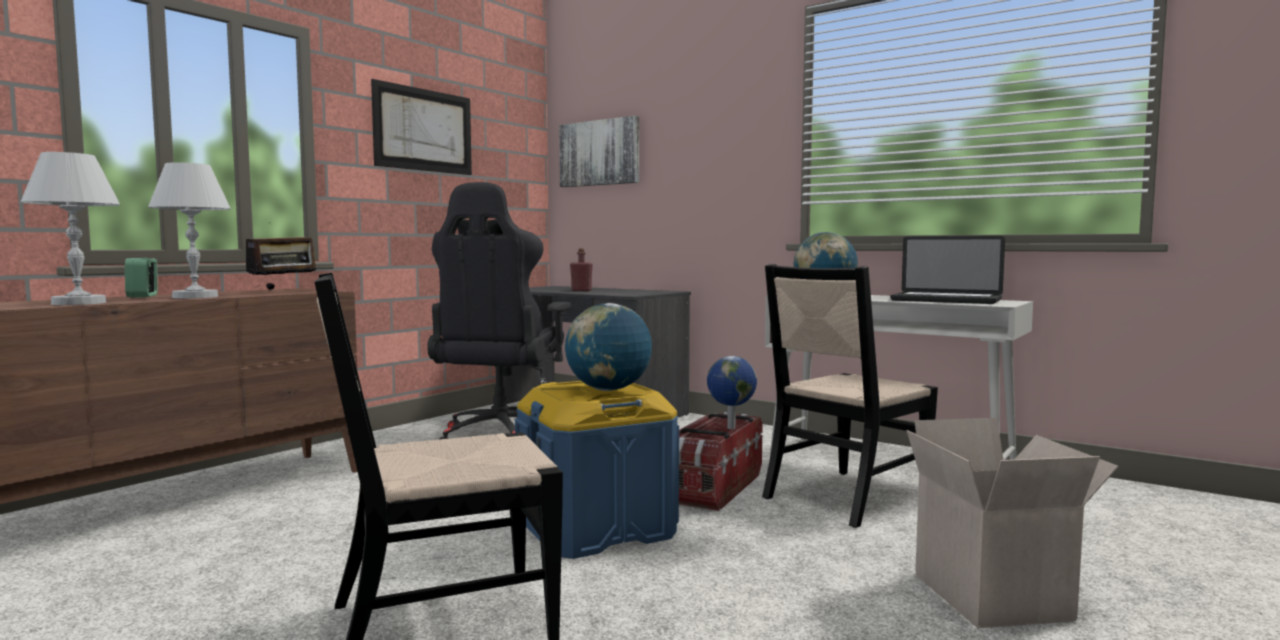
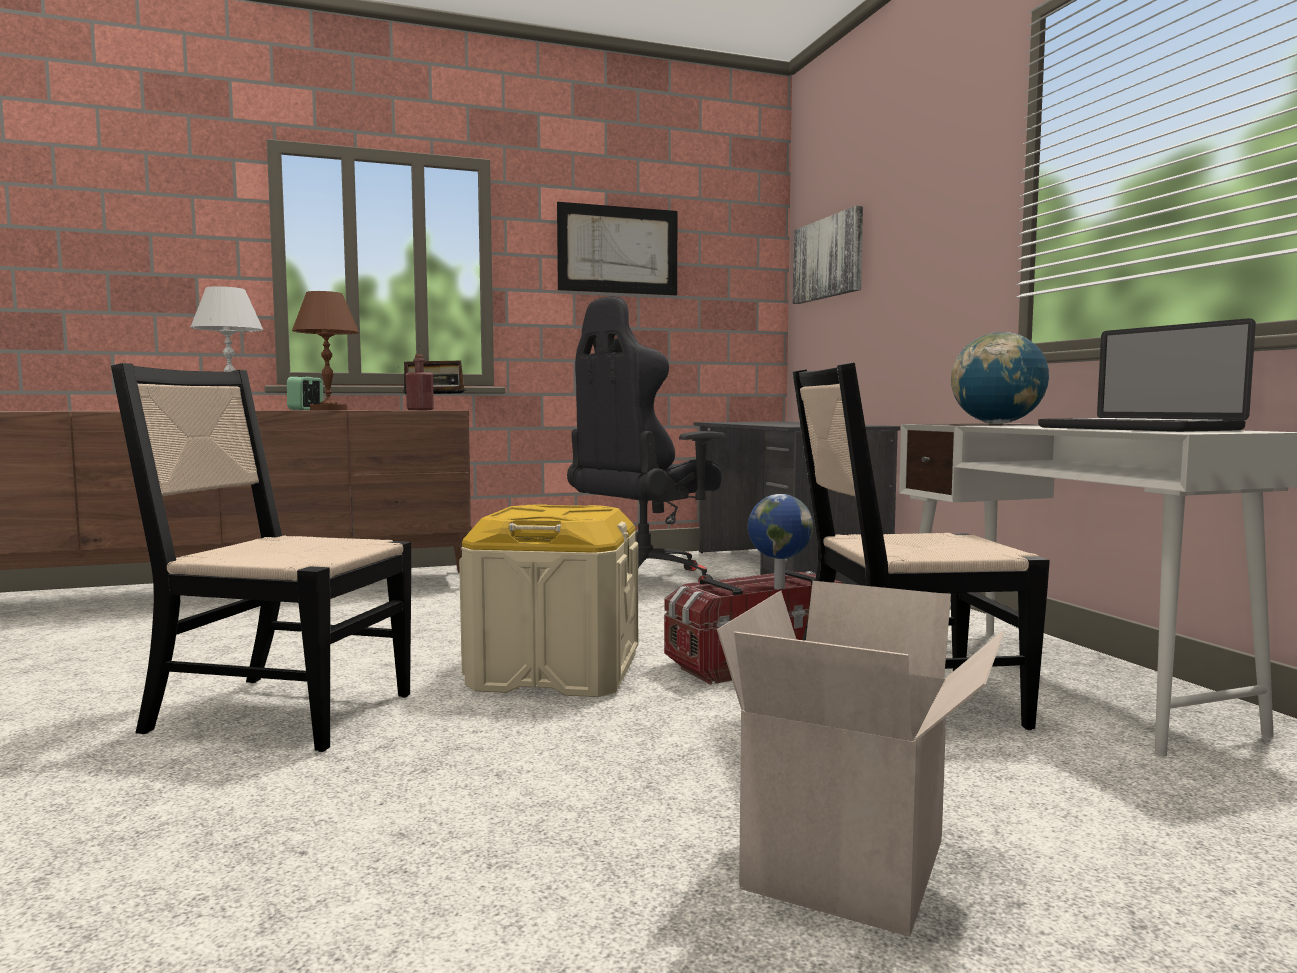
camera: 35 degrees right, 0 degrees up
(194, 297) = (328, 410): white table lamp -> brown table lamp
(581, 290) = (776, 423): red bottle -> red bottle (420, 410)
(596, 528) = (555, 672): blue storage box -> beige storage box
(608, 390) = (559, 513): globe -> none

